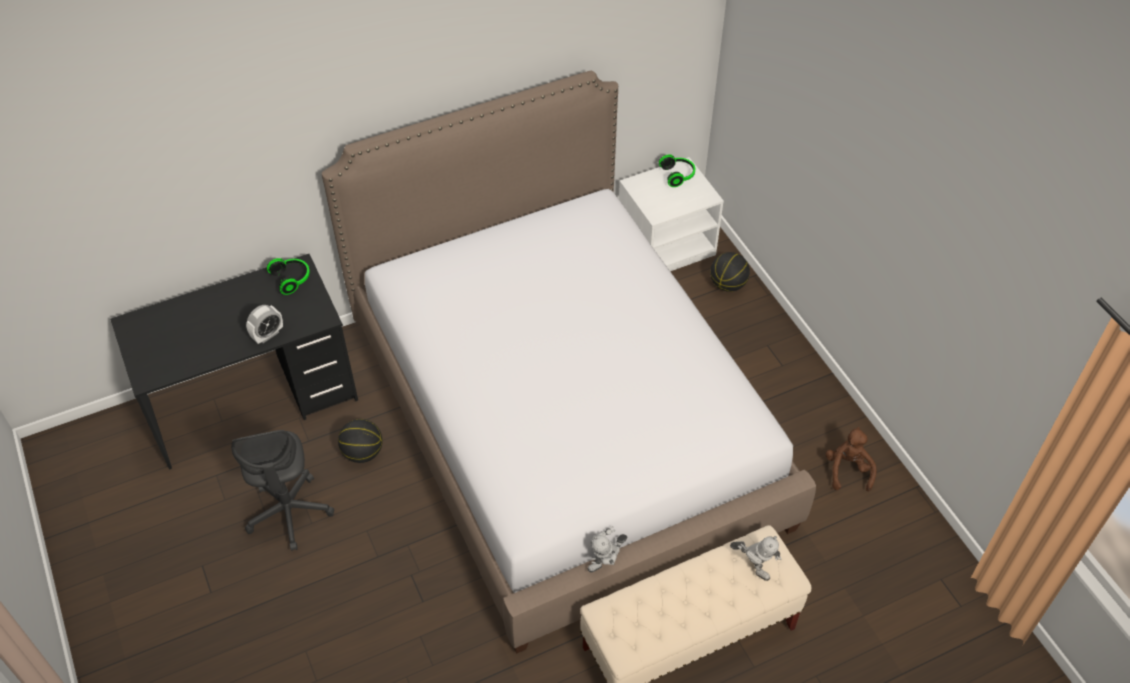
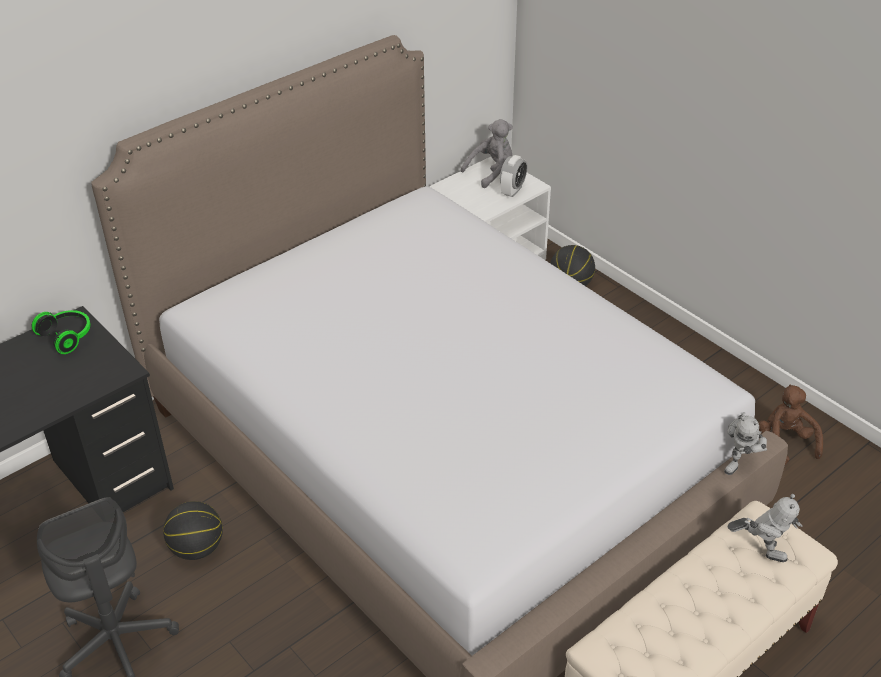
camera: 15 degrees left, 10 degrees down
(268, 335) = (51, 403): alarm clock -> alarm clock (512, 190)
(606, 563) = (580, 588): toy robot -> toy robot (741, 463)
(678, 175) = (491, 172): headphones -> grey plush toy

